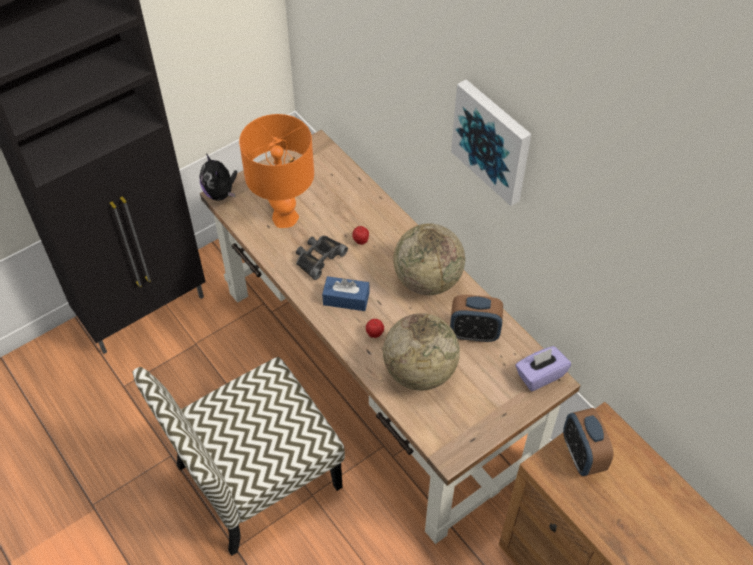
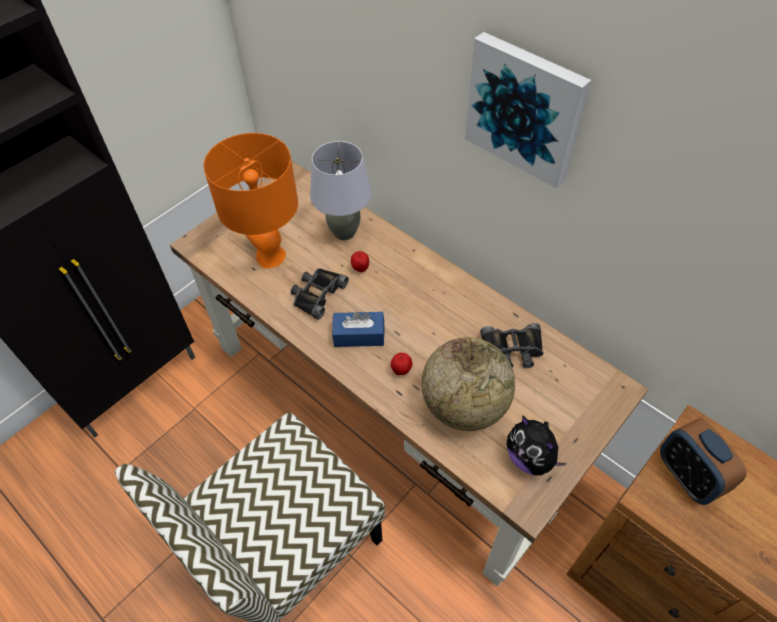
camera: 10 degrees left, 0 degrees up
(220, 193) = (193, 242): plush toy -> plush toy (530, 457)
(354, 206) = (344, 233): none -> grey table lamp
(427, 280) = (444, 299): globe -> none
(474, 333) = (512, 349): alarm clock -> black binoculars
(540, 375) = (600, 385): purple tissue box -> none

